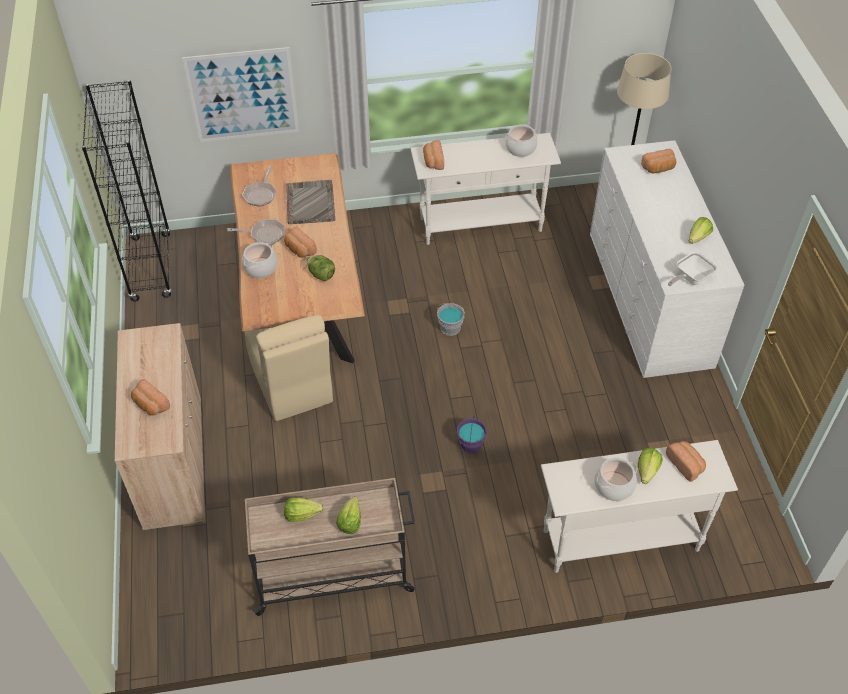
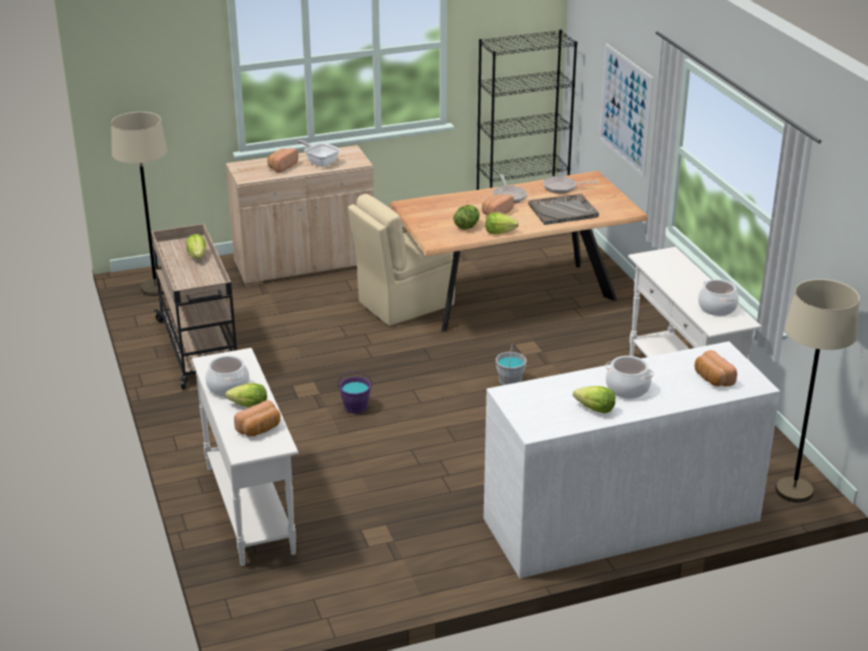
camera: 80 degrees right, 20 degrees down
(179, 617) = (155, 288): none -> beige floor lamp
(260, 267) = (465, 199): cooking pot -> cooking pot (628, 389)
(350, 522) = (191, 277): lettuce -> lettuce (499, 232)
(433, 161) = (659, 260): bread -> none
(690, 278) = (519, 404): frying pan -> frying pan (320, 162)

